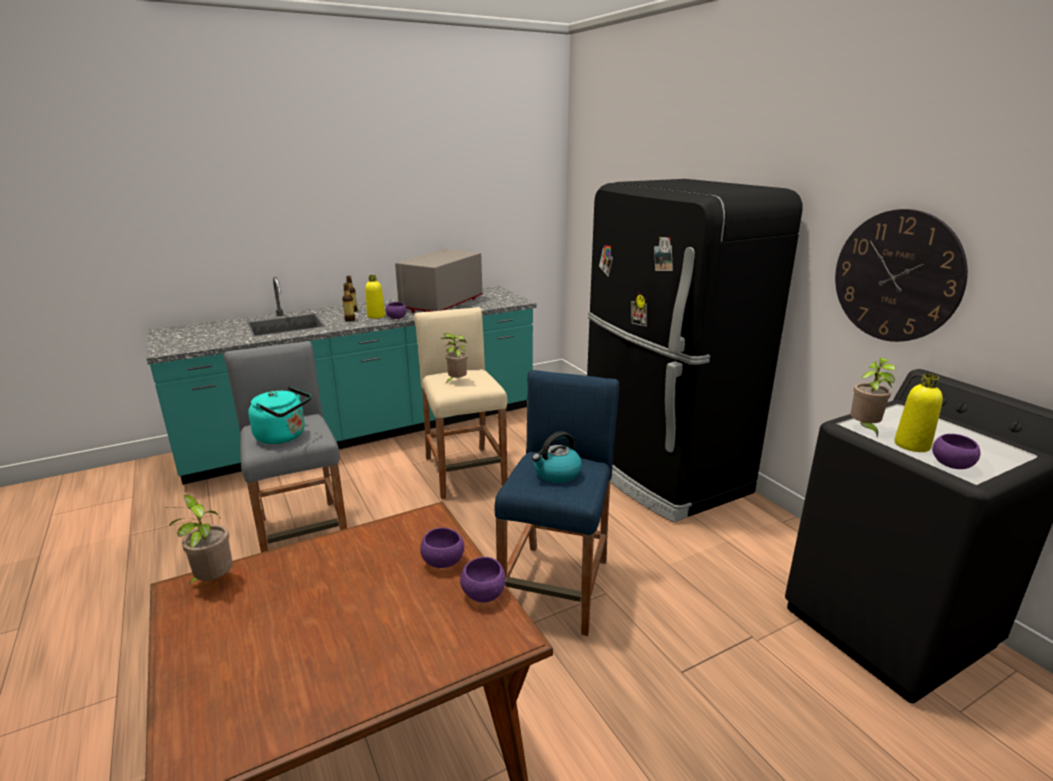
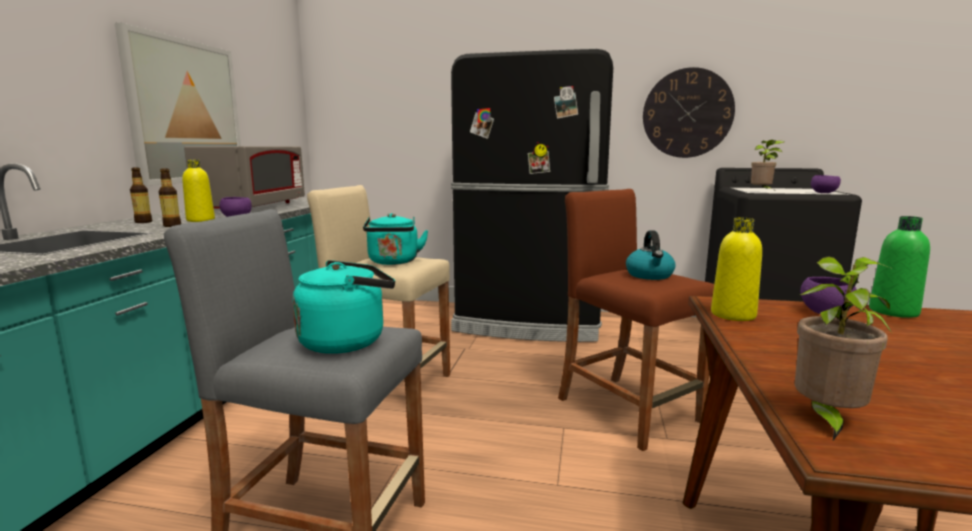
camera: 50 degrees left, 10 degrees down
(418, 224) = (186, 112): none -> picture
(442, 304) = (254, 207): grey microwave -> grey microwave turned 150 degrees counterclockwise
(456, 382) = (393, 262): potted plant -> turquoise kettle
(483, 594) = (893, 311): purple bowl -> green bottle
(556, 587) = (627, 410): blue stool -> brown stool
(912, 445) = (792, 192): yellow bottle -> yellow bottle (733, 315)

